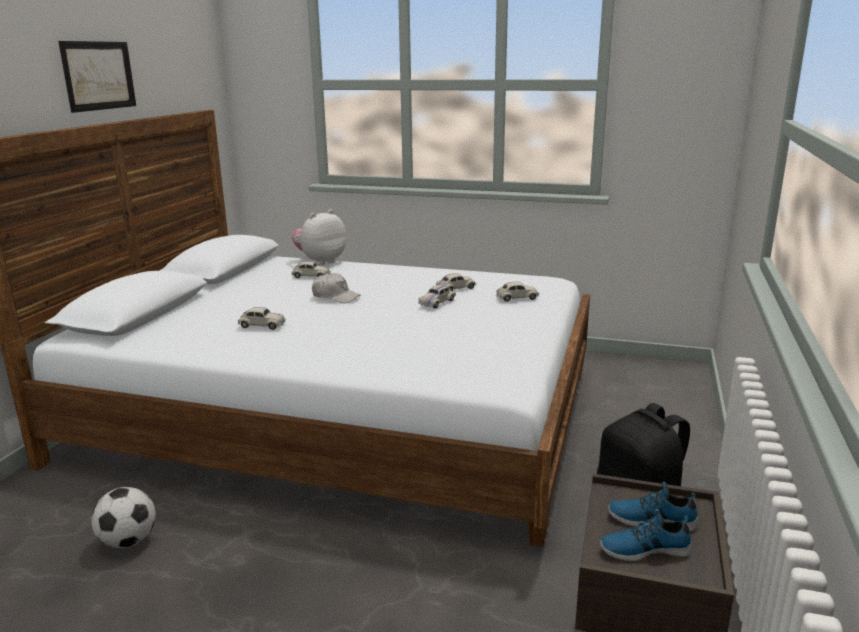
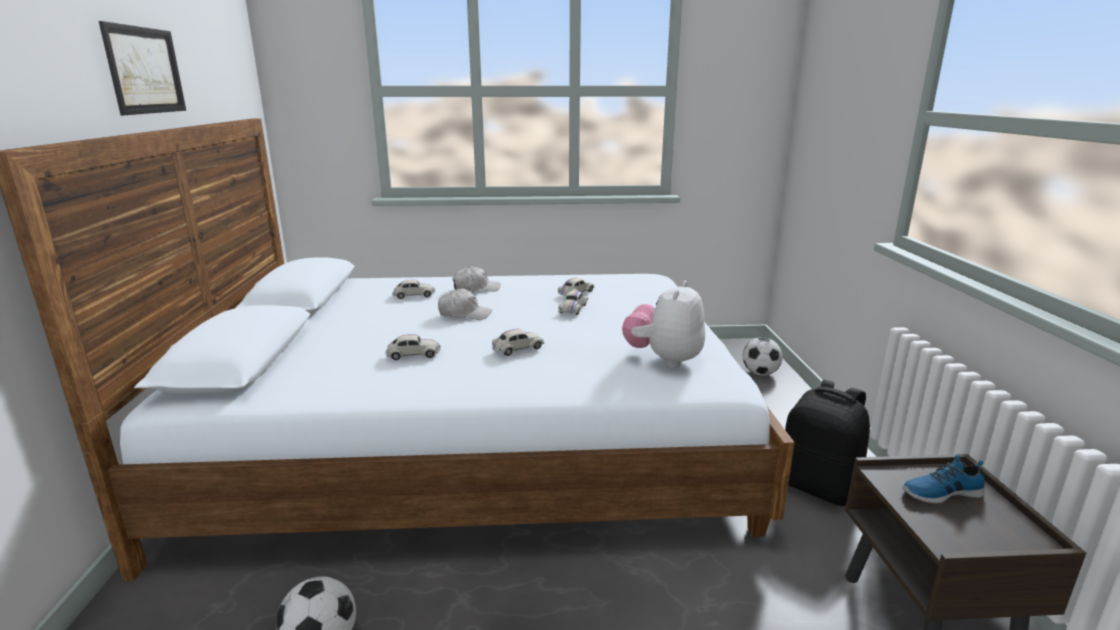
camera: 20 degrees left, 0 degrees up
(320, 261) = (409, 279): plush toy -> plush toy (664, 359)
(369, 275) = (476, 288): none -> white cap
(517, 298) = (643, 296): white toy car -> white toy car (518, 348)
(644, 548) = (966, 524): shoe -> none
(671, 399) = (760, 373): none -> football

